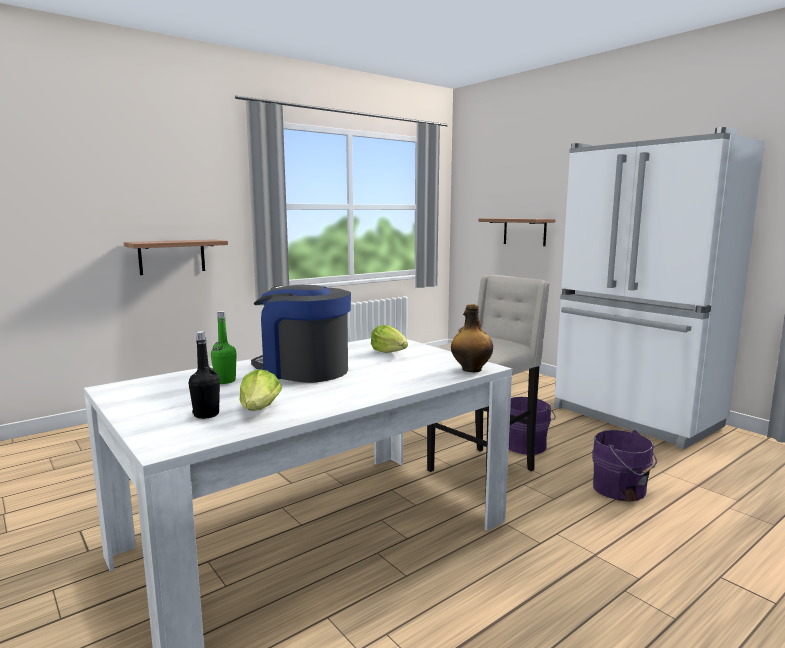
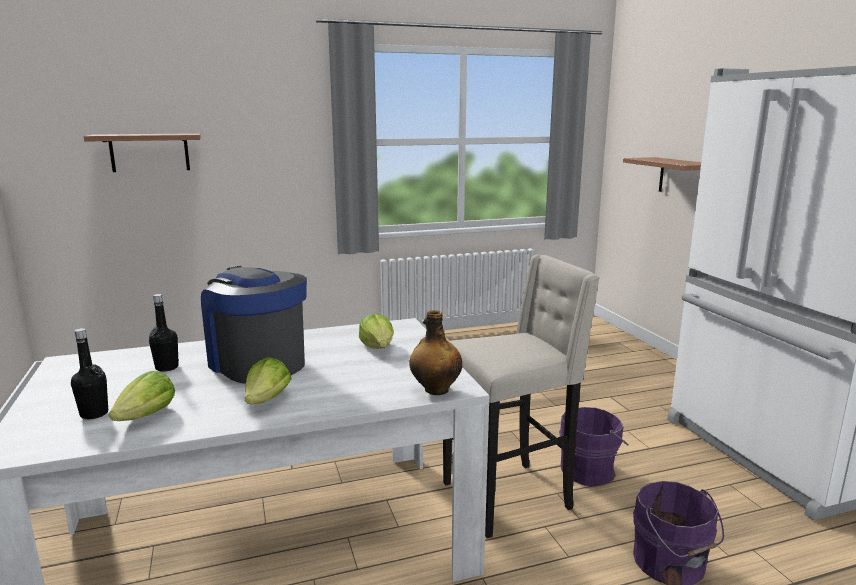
camera: 20 degrees right, 5 degrees up
(172, 256) = (248, 199): shelf -> shelf (149, 152)
(225, 381) = (167, 367): green bottle -> black bottle
(350, 389) = (267, 400): none -> lettuce

